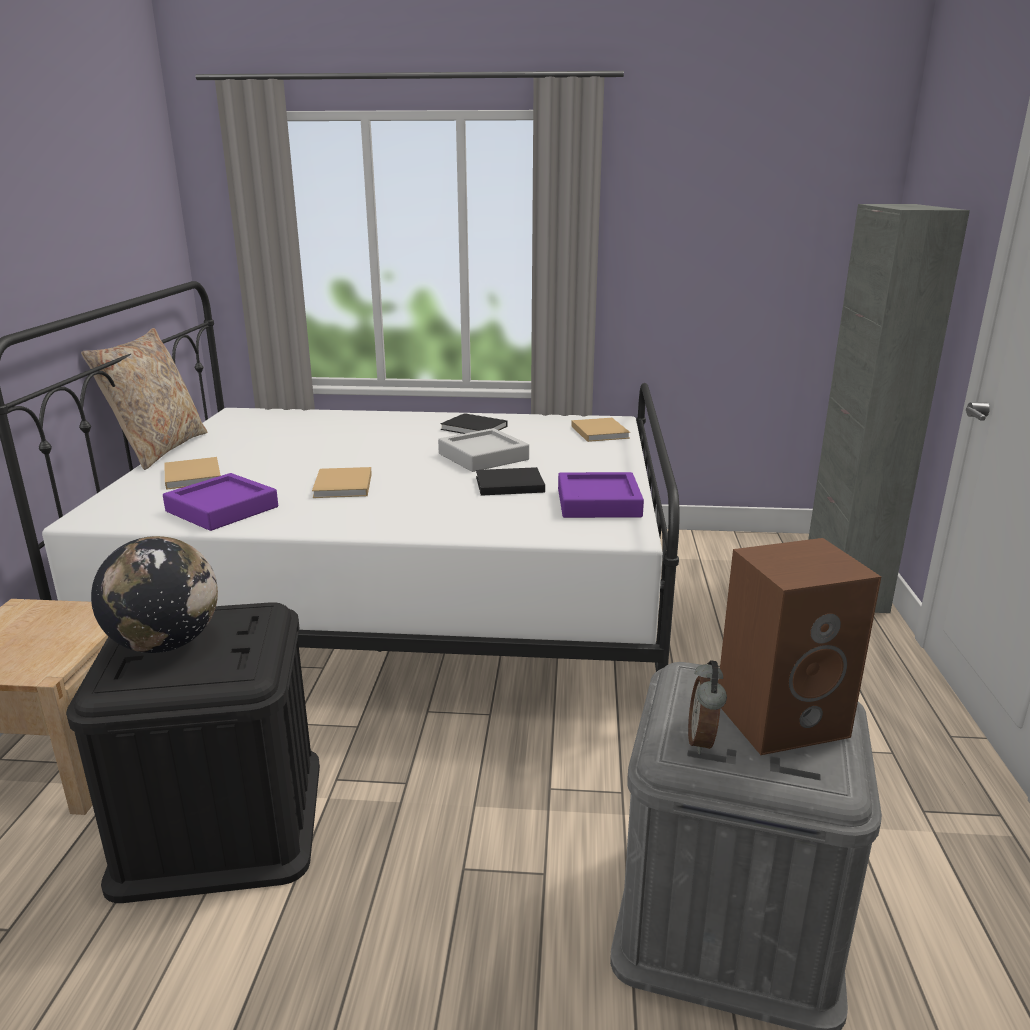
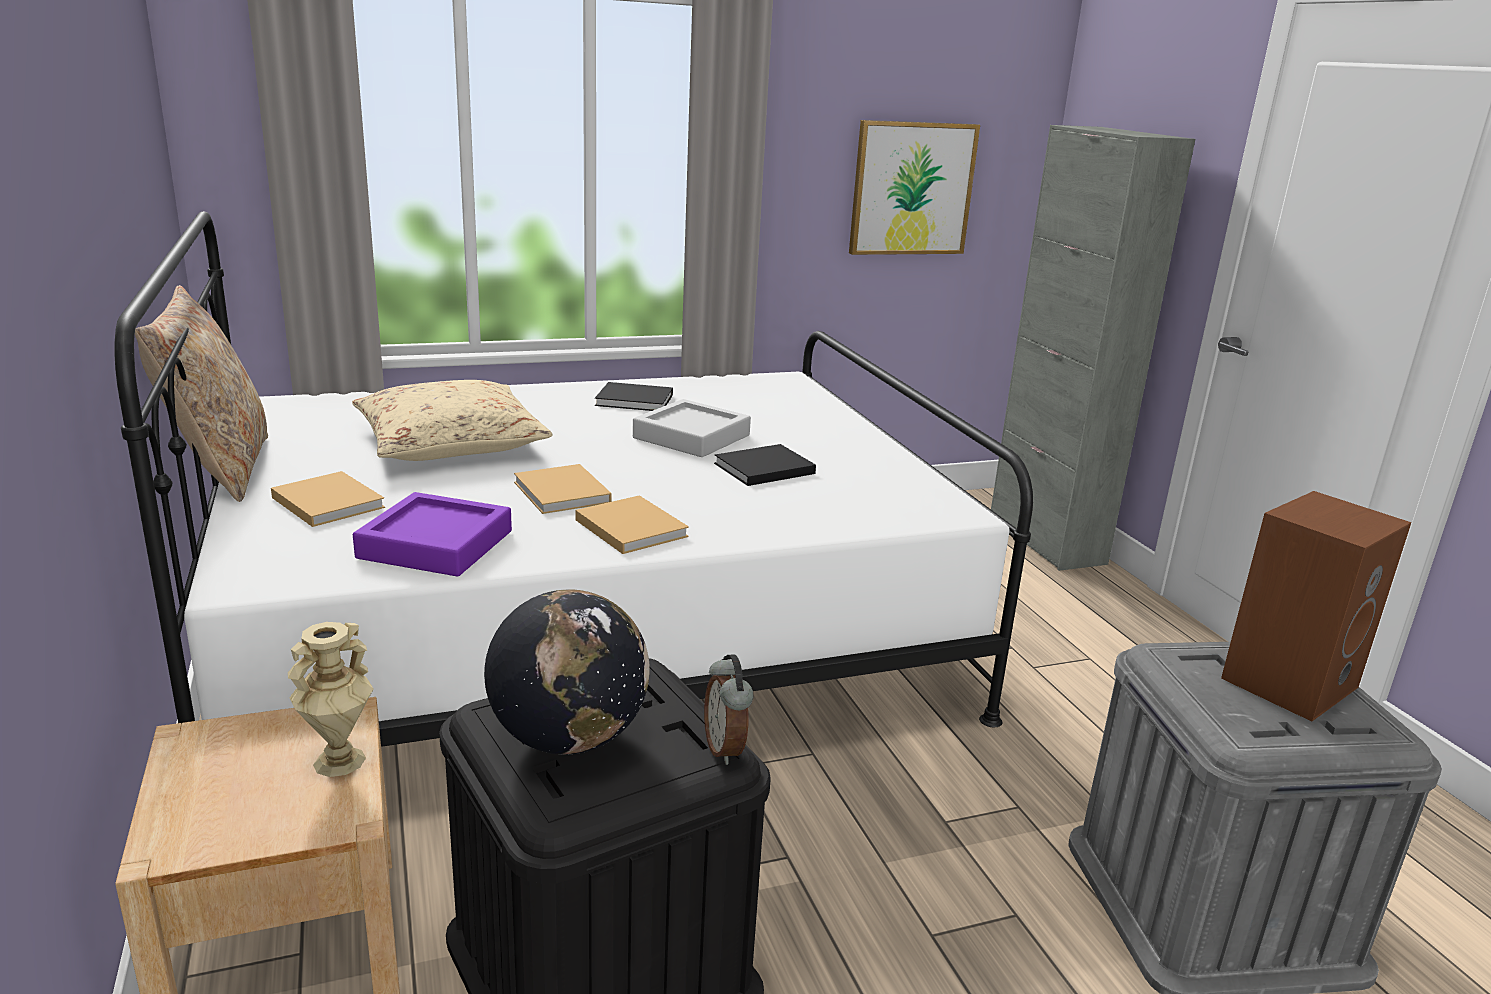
camera: 25 degrees left, 0 degrees up
(76, 638) = (340, 762): none -> beige vase
(312, 446) = (450, 443): none -> beige pillow
(598, 503) = (887, 480): purple tray -> none
(599, 431) = (786, 393): beige book -> beige book (629, 527)
(703, 741) = (1252, 719): alarm clock -> alarm clock (726, 748)
(743, 264) = (912, 188): none -> picture

